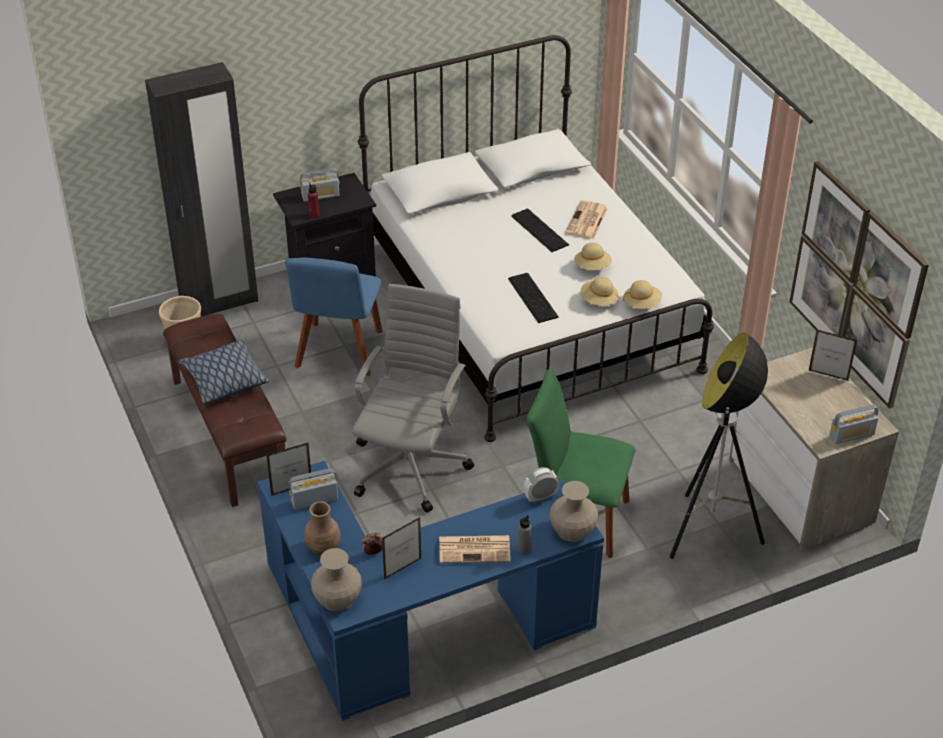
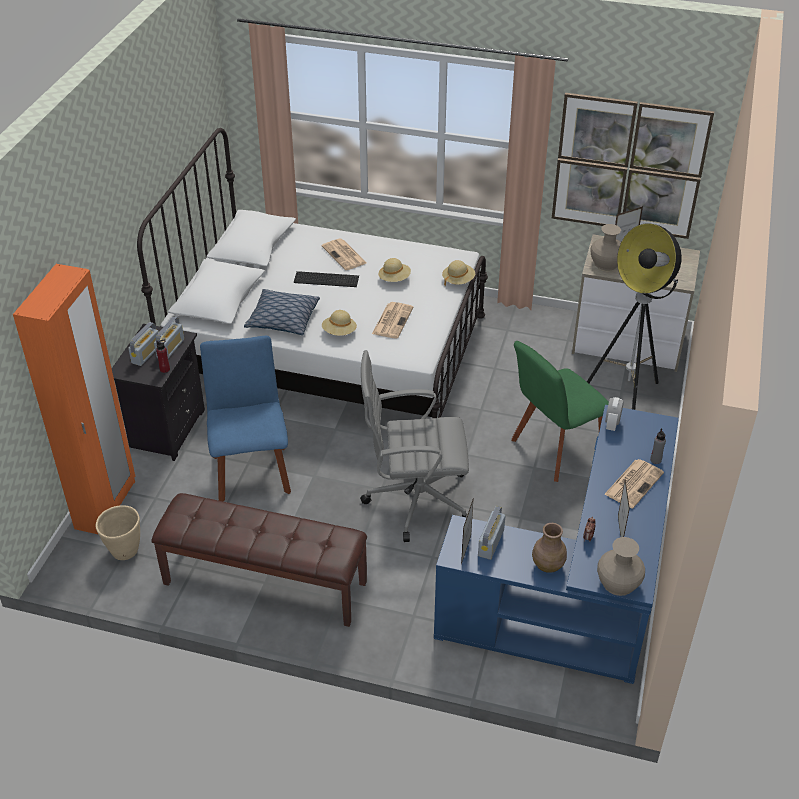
camera: 50 degrees left, 0 degrees up
(219, 303) = (106, 505): black wardrobe -> orange wardrobe
(224, 379) = (265, 531): pillow -> pillow (283, 320)
(338, 352) = (251, 470): blue chair -> blue chair turned 150 degrees counterclockwise
(411, 465) = (415, 499): grey office chair -> grey office chair turned 60 degrees counterclockwise
(533, 297) = (392, 320): keyboard -> newspaper
(572, 529) = (657, 427): beige vase -> beige vase (606, 263)
(598, 300) = (432, 295): beige hat -> beige hat (339, 332)
(851, 435) = (686, 268): radio -> radio (170, 348)

